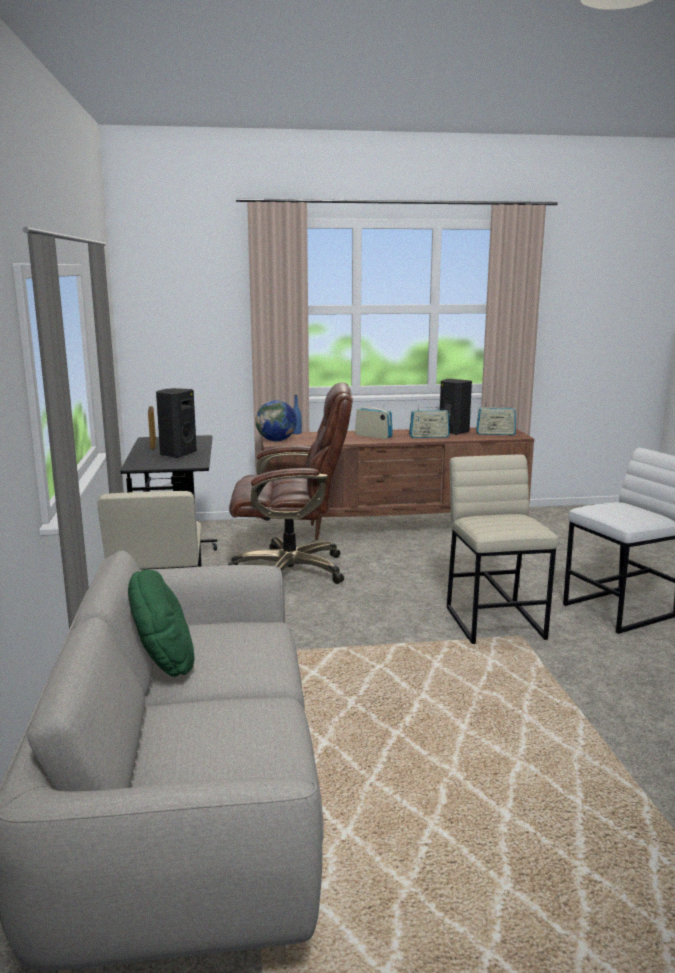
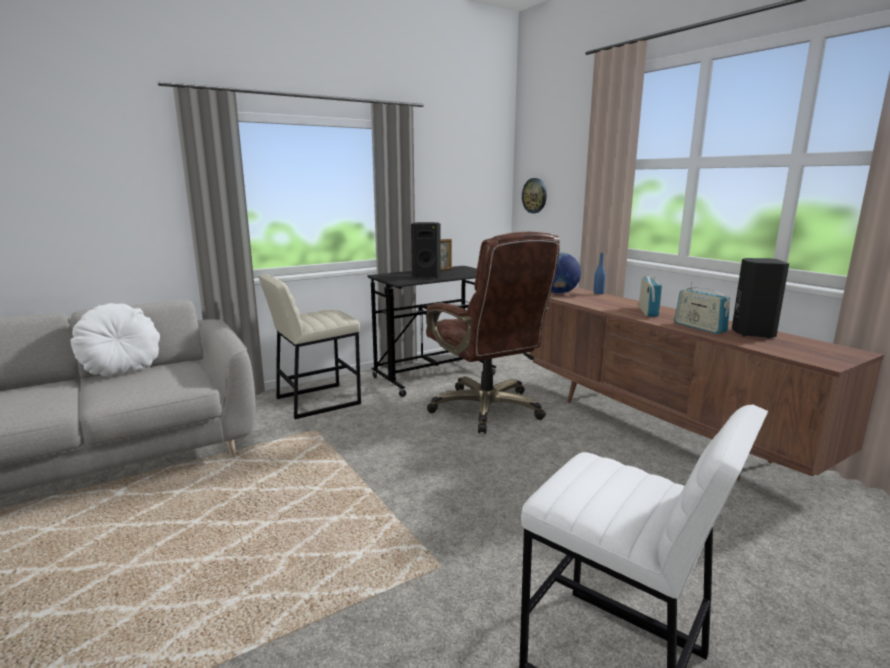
camera: 65 degrees right, 0 degrees up
(160, 343) = (534, 195): none -> wall clock
(164, 667) = (122, 371): green pillow -> white pillow
(493, 621) = (468, 539): beige chair -> none
(495, 434) = (803, 351): radio -> none

